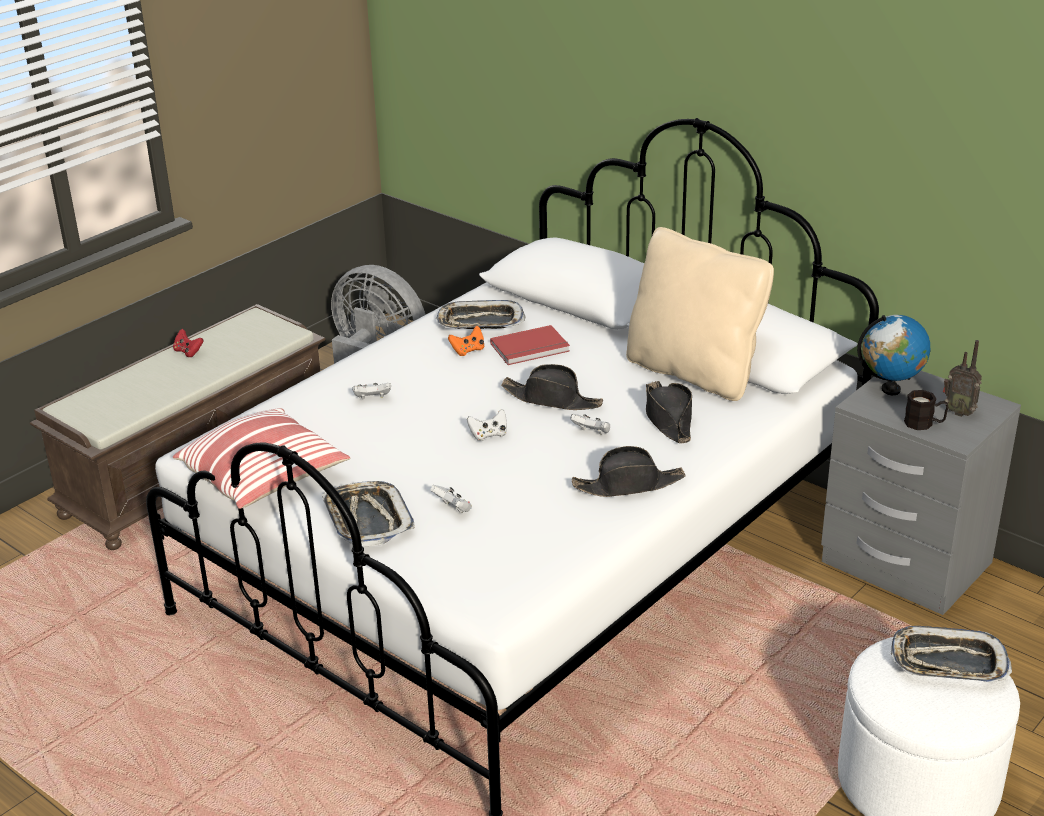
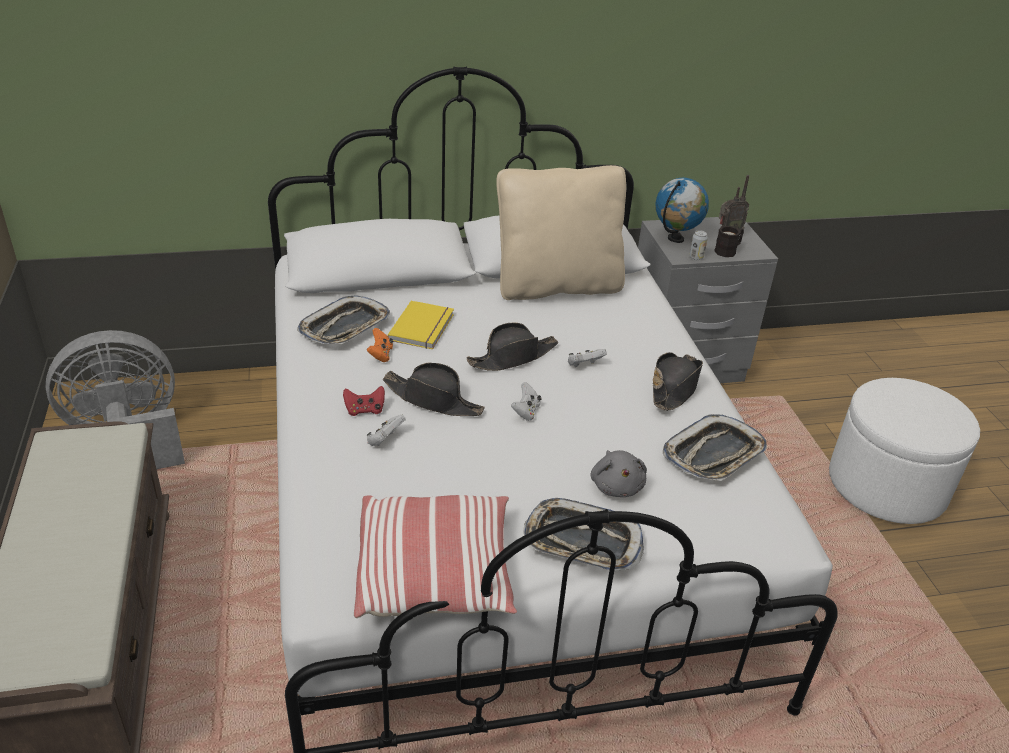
camera: 55 degrees left, 5 degrees up
(188, 352) = (41, 517): red game controller -> red game controller (365, 410)
(453, 509) = (616, 485): white game controller -> grey plush toy
(531, 349) = (423, 327): red book -> yellow book
(668, 419) = (605, 327): black hat -> black hat (433, 400)
(875, 412) = (696, 257): none -> can
(948, 663) = (902, 394): tray -> tray (714, 454)

